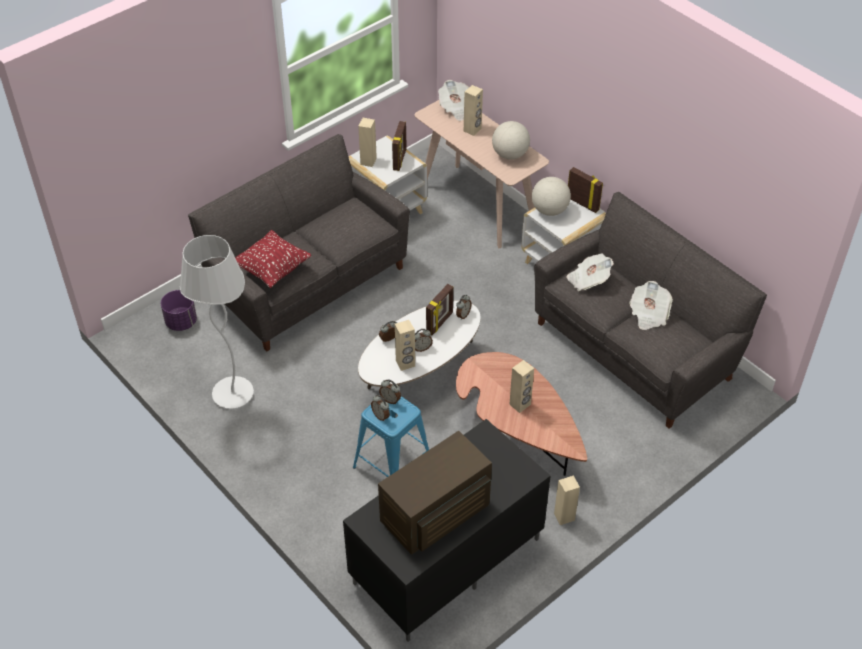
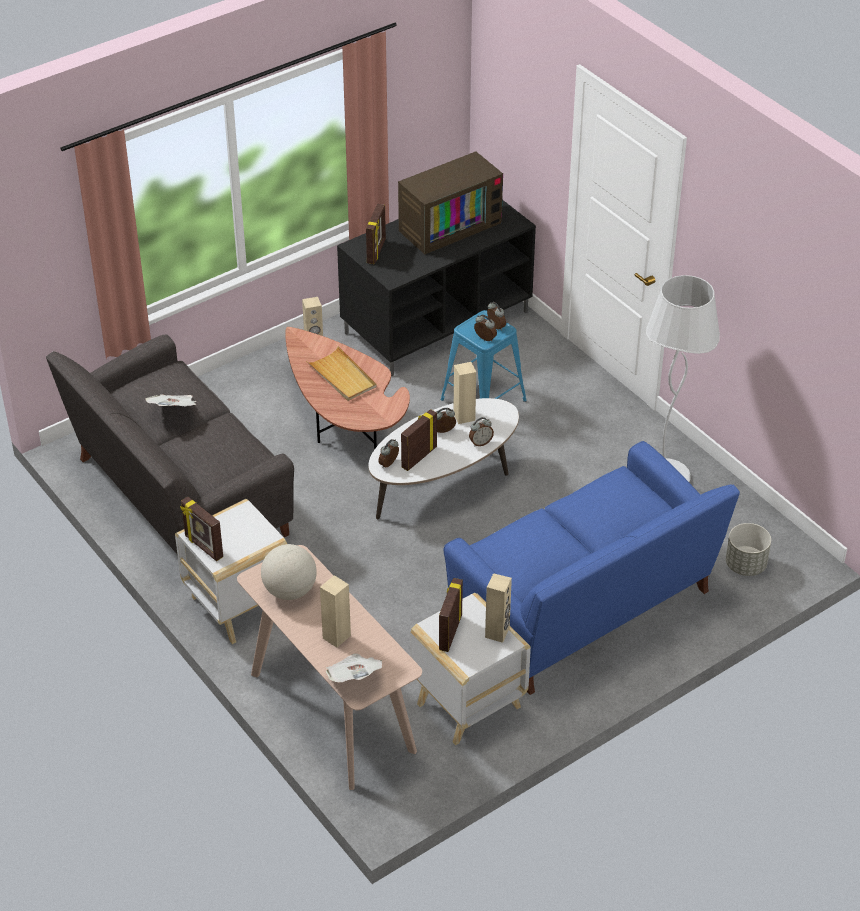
camera: 175 degrees left, 5 degrees down
(181, 322) = (745, 565): purple planter -> grey planter
(272, 269) = (625, 492): red pillow -> none
(307, 282) = (585, 607): grey sofa -> blue sofa
(507, 468) = (377, 251): none -> picture frame
(520, 404) = (342, 376): beige speaker -> beige tray
(549, 210) = (252, 540): globe -> none
(588, 280) = (230, 455): newspaper -> none

